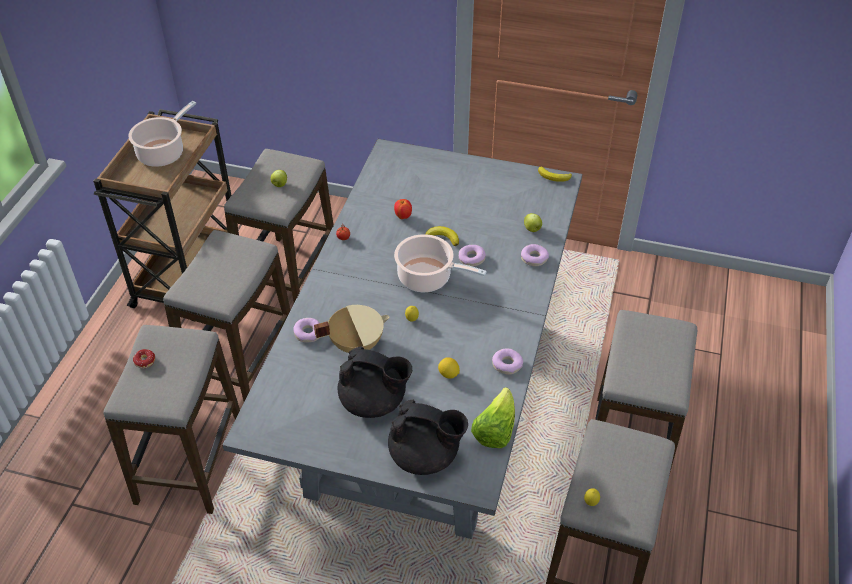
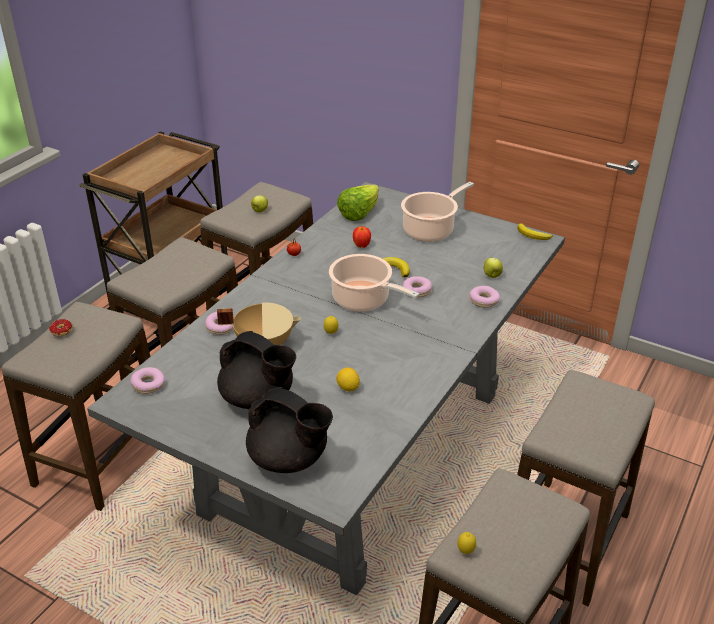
camera: 15 degrees right, 10 degrees down
(163, 153) = (158, 165): cooking pot -> cooking pot (430, 230)
(495, 430) = (376, 449): lettuce -> lettuce (359, 214)
(507, 365) = (415, 390): donut -> donut (148, 385)

